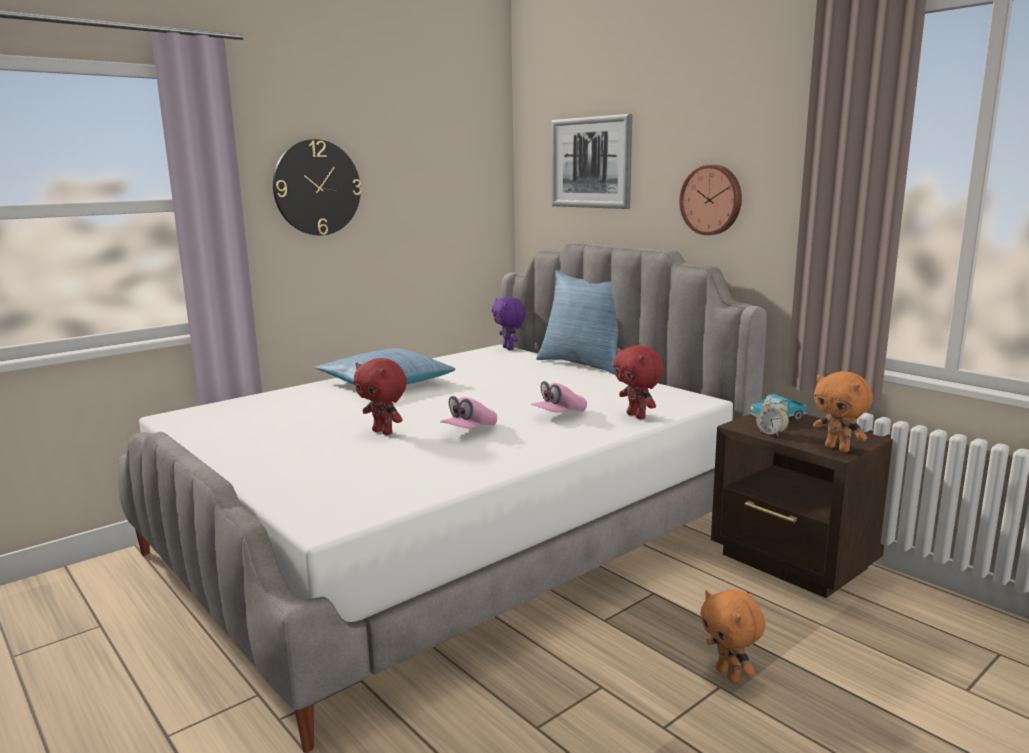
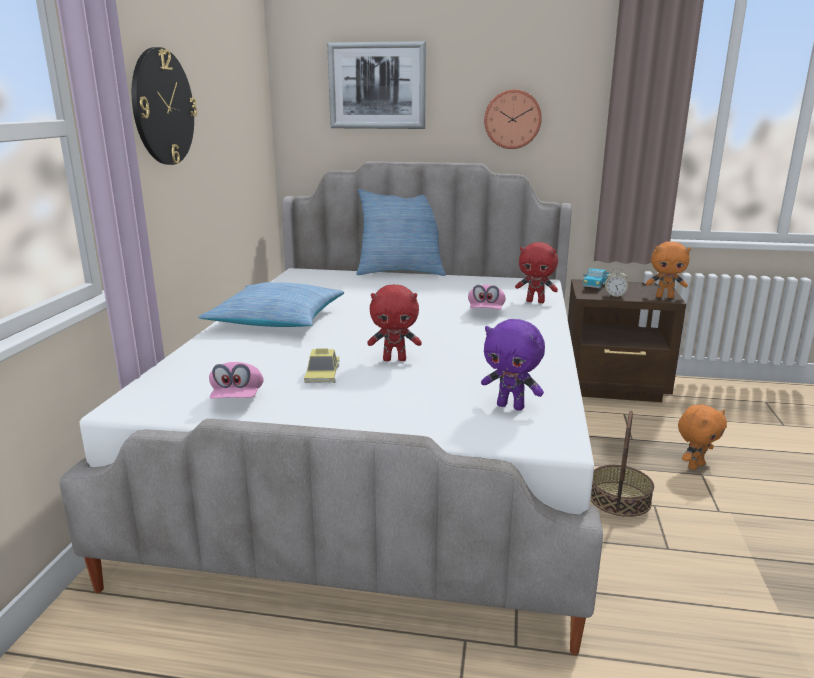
camera: 40 degrees left, 5 degrees up
(311, 429) = (322, 374): none -> toy car
(469, 430) = (456, 340): pink cap -> pink cap (237, 399)
(509, 348) = (308, 270): purple plush toy -> purple plush toy (511, 406)
(576, 664) = (619, 499): none -> basket
(729, 675) = (695, 465): orange plush toy -> orange plush toy turned 60 degrees counterclockwise

